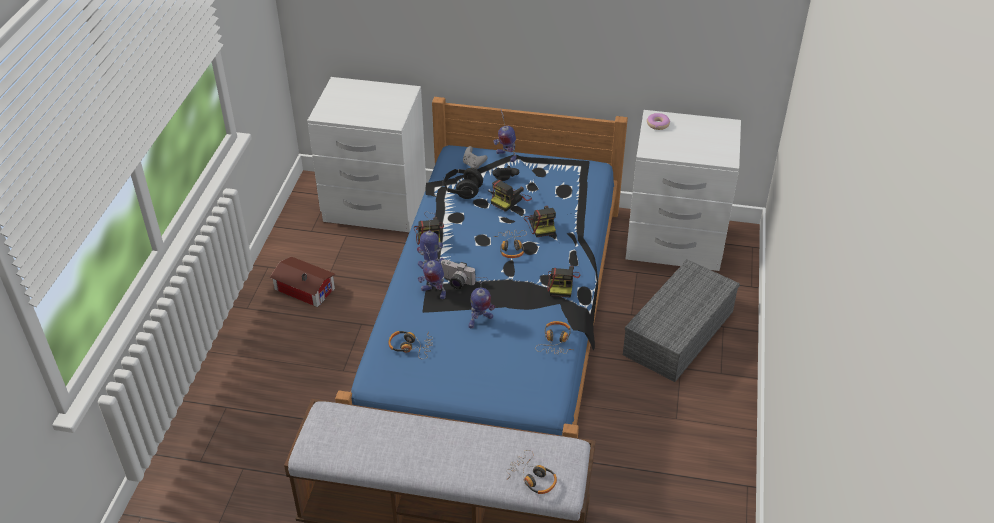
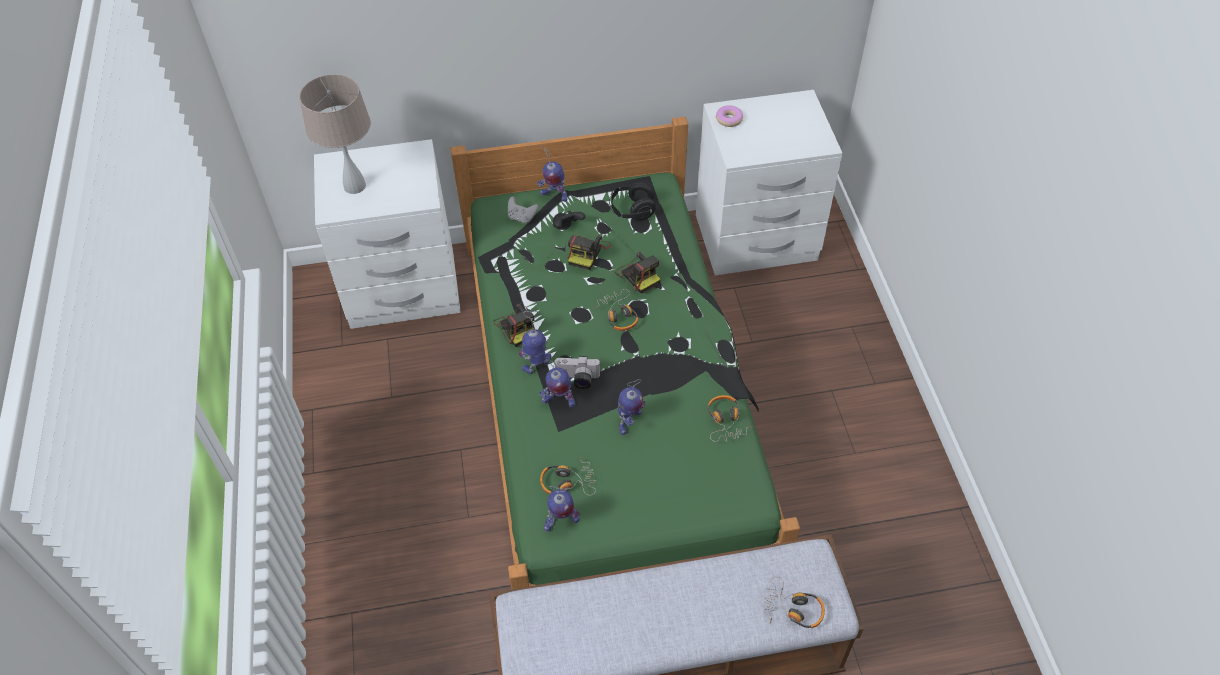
camera: 20 degrees left, 10 degrees up
(304, 287) = (370, 423): toy house -> none
(348, 102) = (355, 185): none -> beige table lamp
(391, 372) = (560, 522): none -> toy robot
(462, 190) = (526, 256): black headphones -> black headphones (632, 211)
(496, 317) = (609, 392): blue bed -> green bed
(562, 283) = (697, 344): camera -> none
(678, 331) = (809, 347): grey storage box -> none

